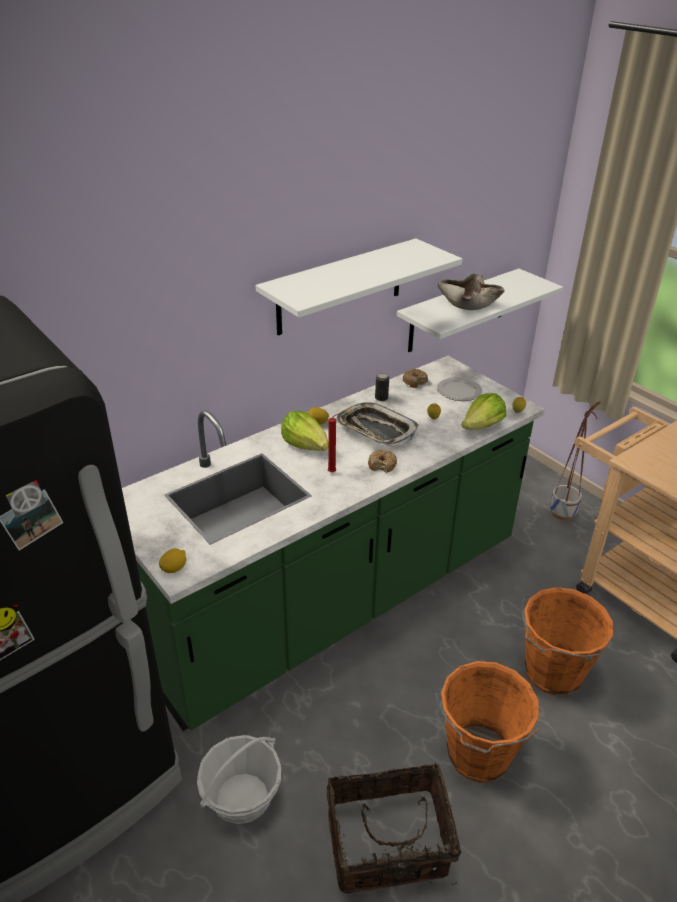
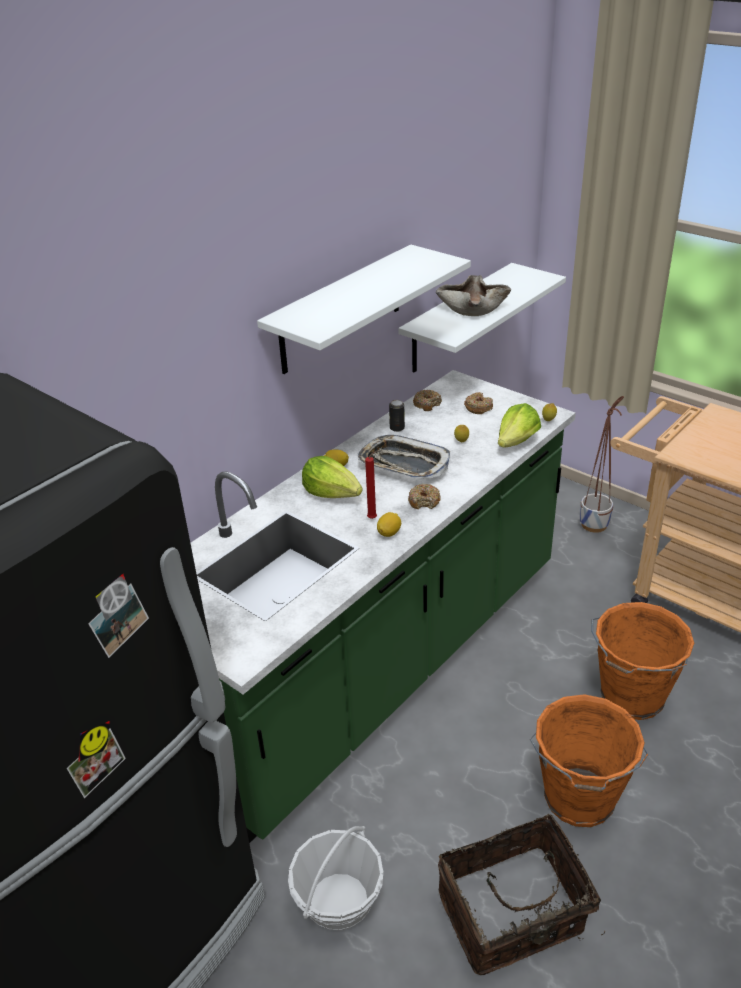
camera: 10 degrees left, 0 degrees up
(174, 568) = (235, 655): lemon -> lemon (389, 533)
(458, 391) = (478, 408): plate -> donut

